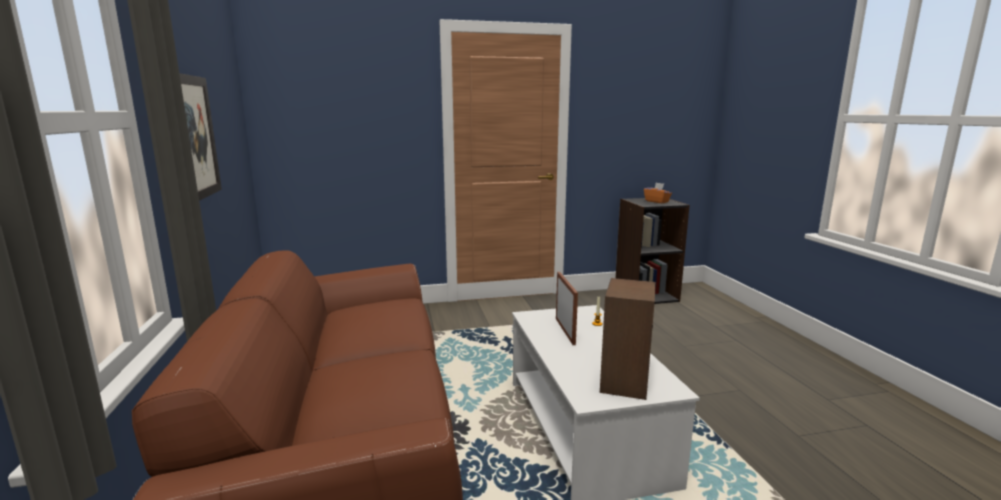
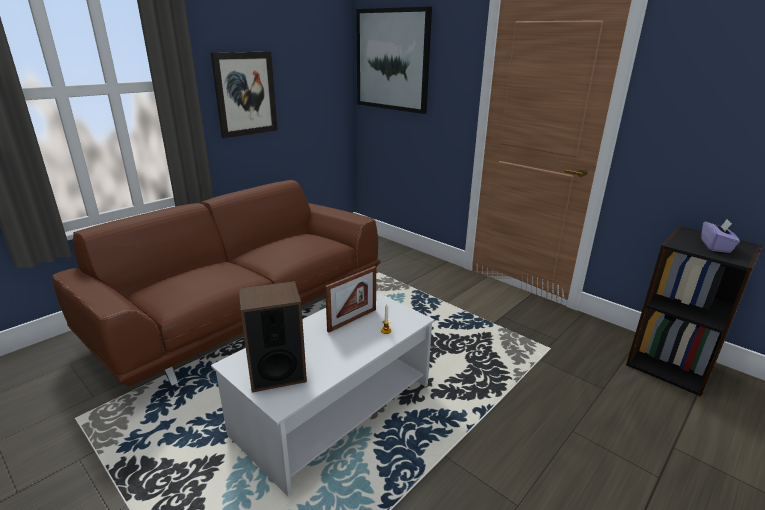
camera: 55 degrees right, 10 degrees up
(317, 95) = (392, 60): none -> picture
(657, 201) = (716, 246): orange tissue box -> purple tissue box

